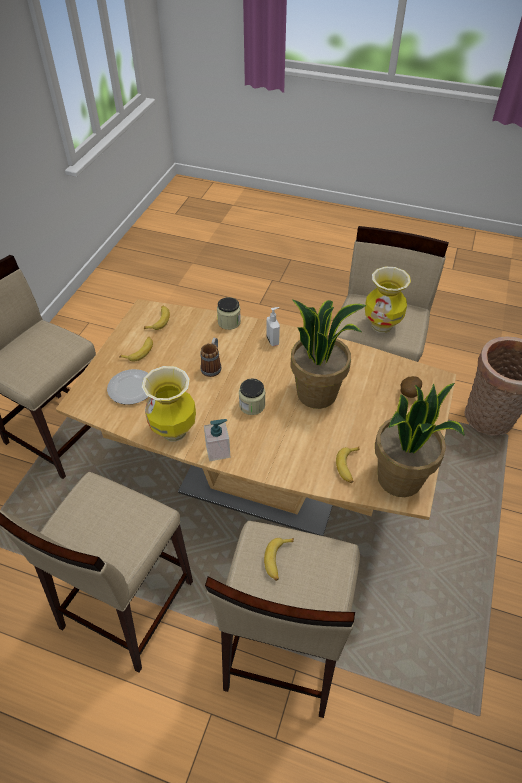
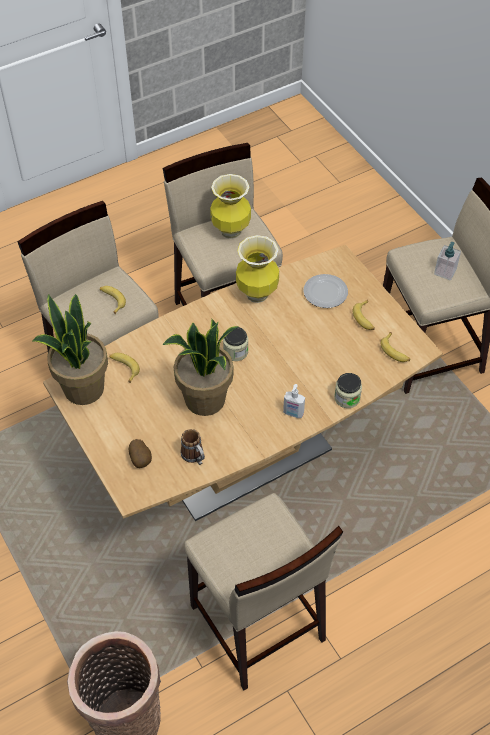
camera: 130 degrees right, 5 degrees up
(212, 366) = (302, 353): mug -> mug (194, 457)
(218, 451) = (214, 307): soap dispenser -> soap dispenser (445, 271)
(382, 326) = (242, 534): vase -> vase (230, 231)

